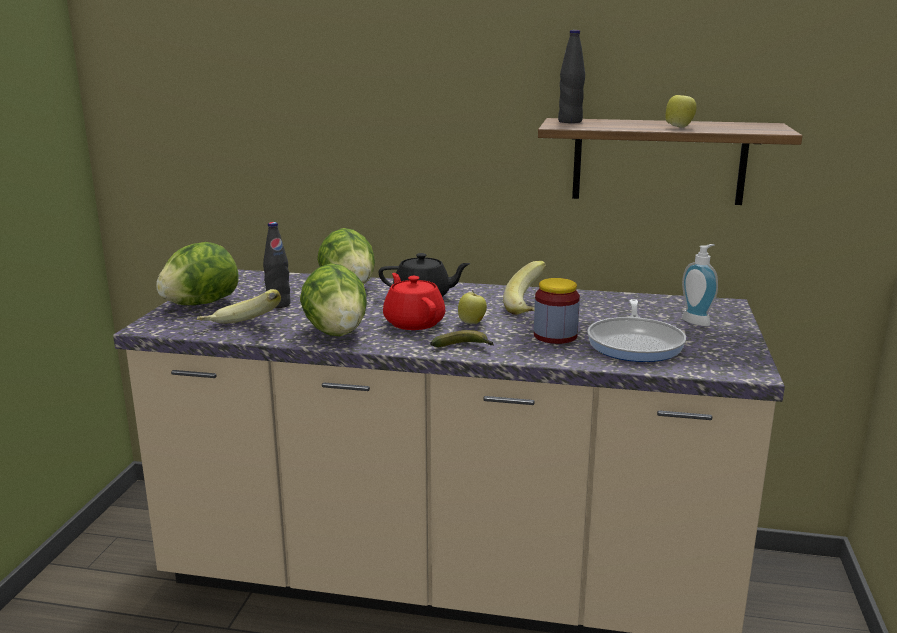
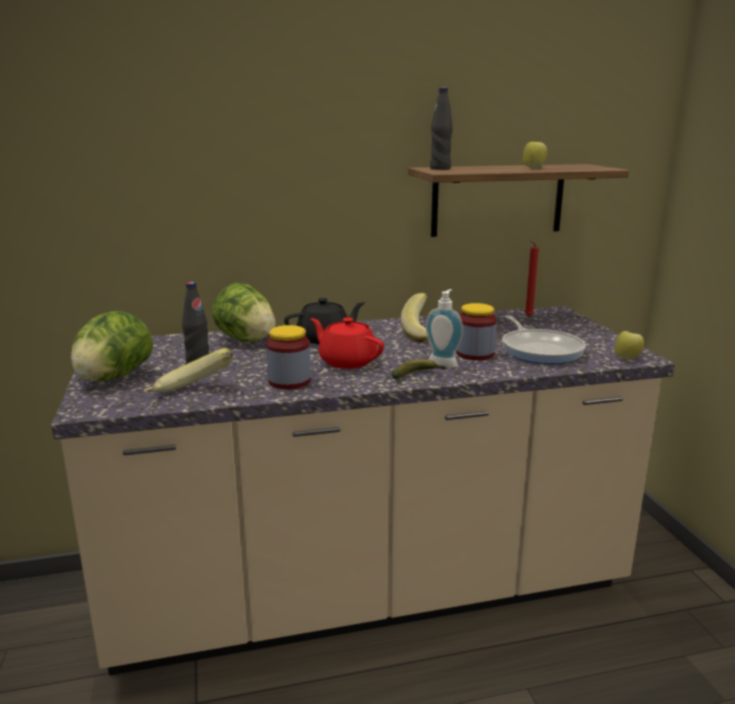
camera: 25 degrees left, 0 degrees up
(336, 332) = (289, 381): lettuce -> jar
(472, 322) = (396, 354): apple -> apple (627, 359)
(677, 305) = (527, 316): none -> red candle
(698, 321) = (557, 326): soap dispenser -> soap dispenser (444, 363)

